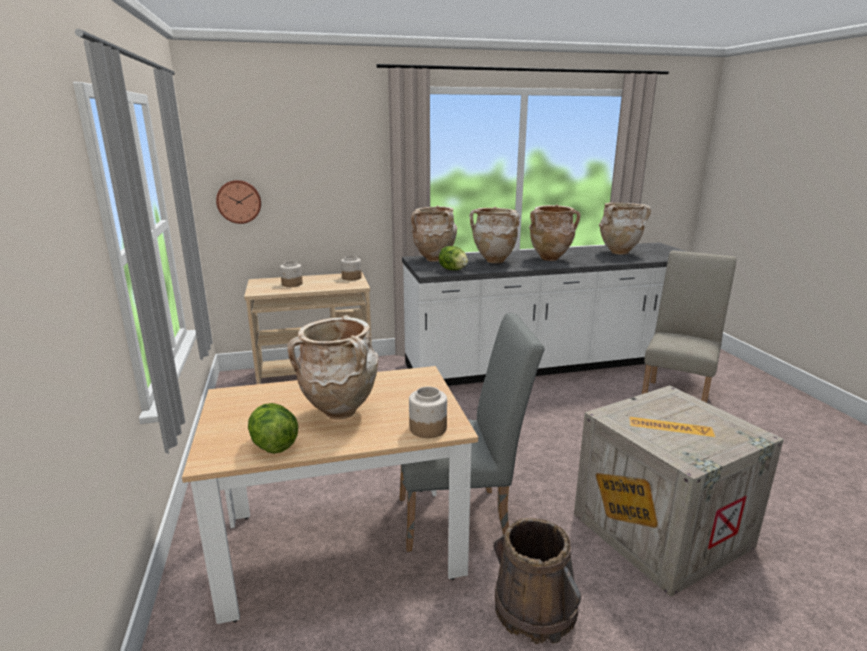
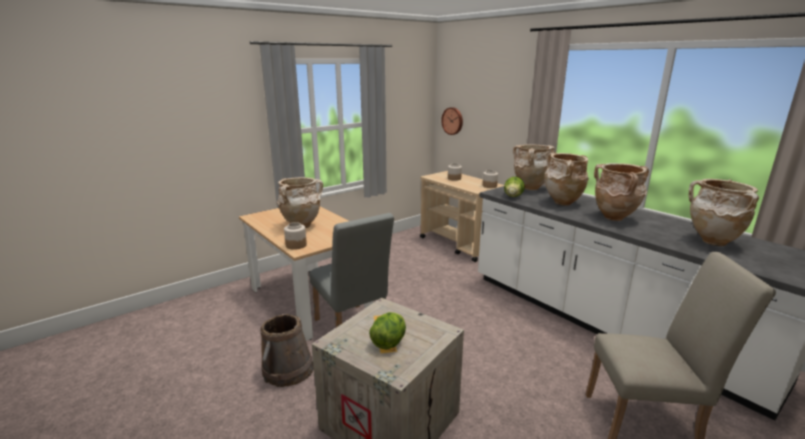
camera: 65 degrees right, 0 degrees up
(273, 445) = (266, 222): lettuce -> lettuce (389, 342)

